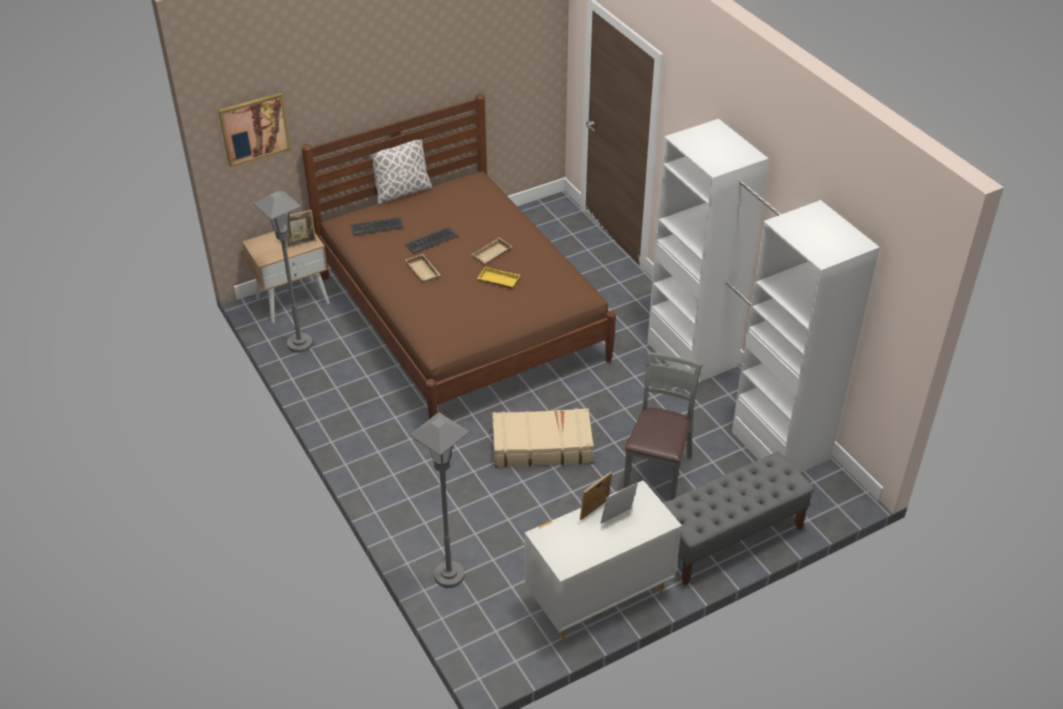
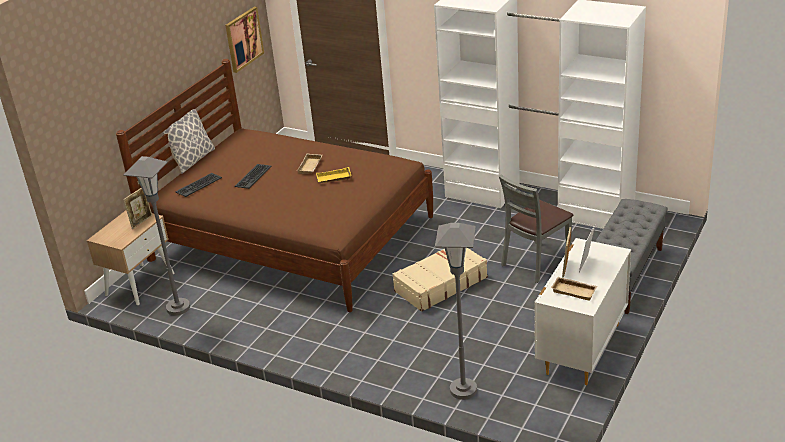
camera: 30 degrees left, 10 degrees down
(254, 129) = (77, 125): picture -> picture (243, 39)
(424, 271) = (270, 195): beige tray -> beige tray (575, 291)
(657, 471) = (536, 262): grey chair -> grey chair turned 120 degrees counterclockwise

